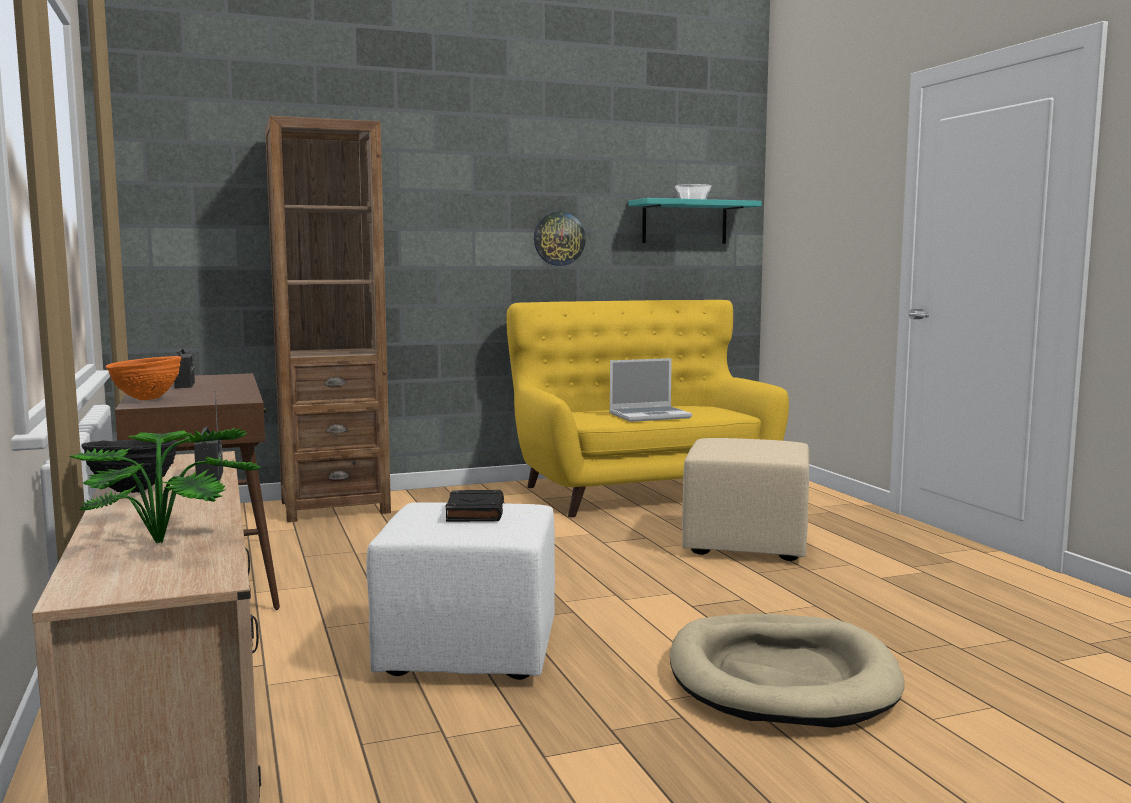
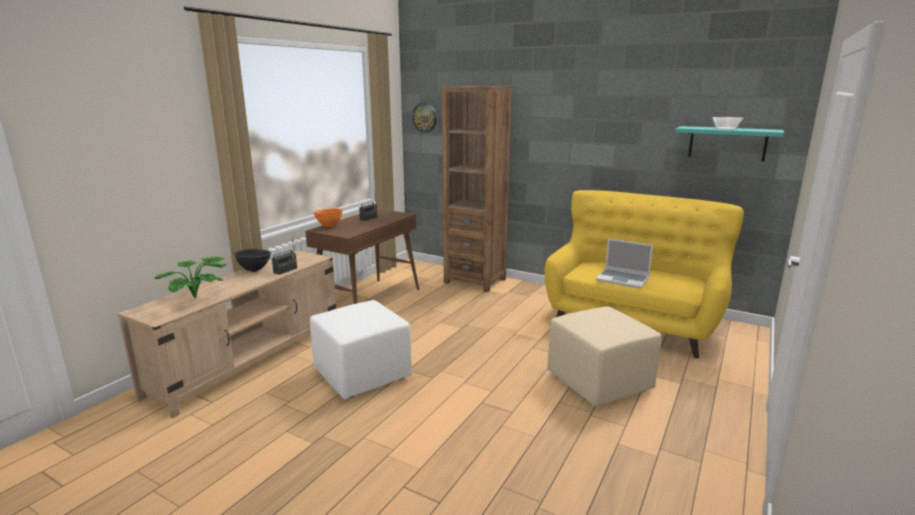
camera: 50 degrees right, 10 degrees up
(475, 512) = (363, 315): black book -> none
(559, 238) = (624, 150): wall clock -> wall clock (424, 117)
(781, 678) = (421, 459): beige dog bed -> none

